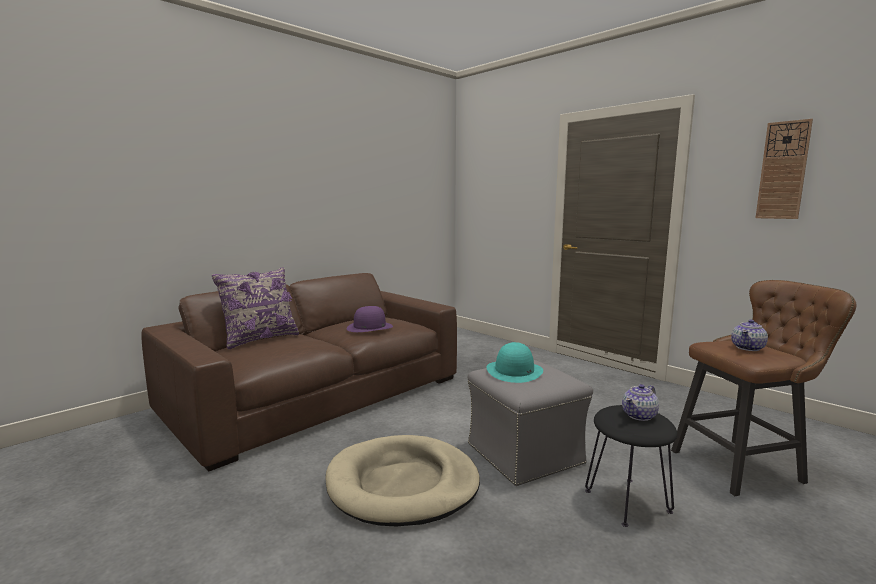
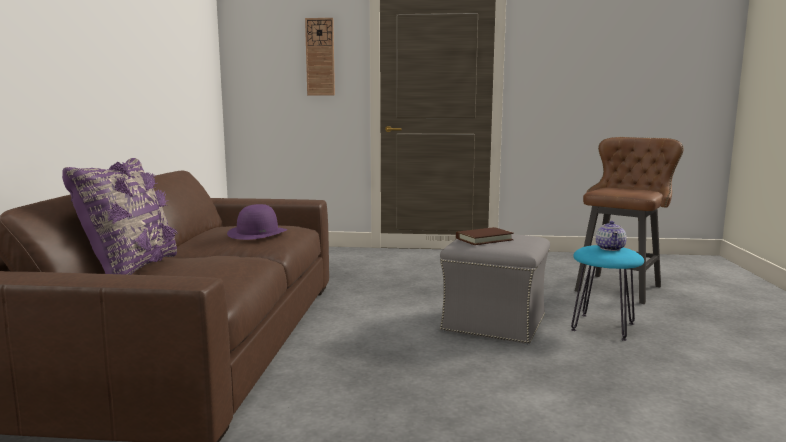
camera: 40 degrees left, 0 degrees up
(403, 484) = (445, 376): beige dog bed -> none
(514, 371) = (484, 239): turquoise hat -> brown book
(627, 501) = (603, 327): black stool -> turquoise stool
(748, 348) = (623, 189): teapot -> none
(783, 170) = (579, 53): wall clock -> wall clock (320, 57)

